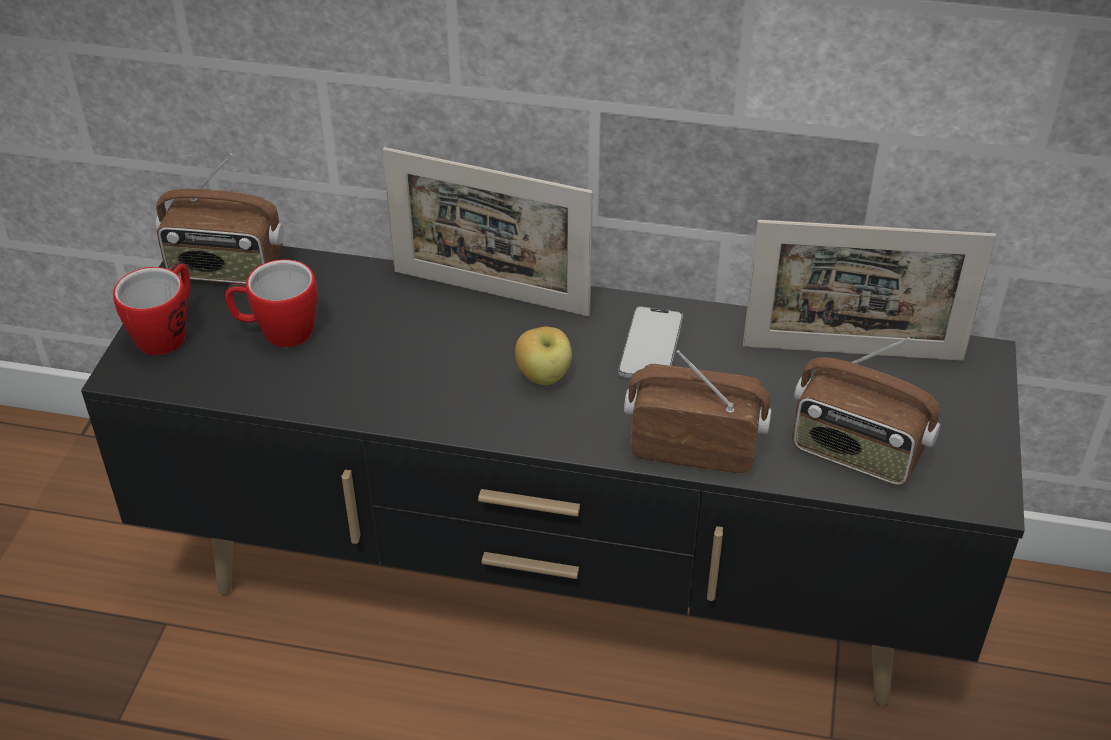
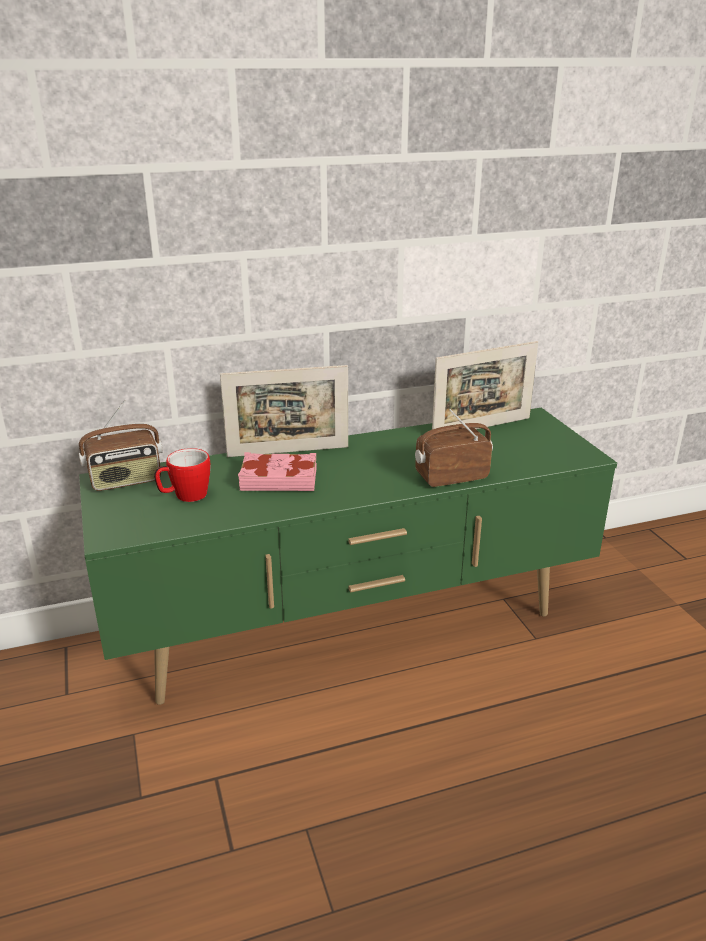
camera: 30 degrees left, 15 degrees down
(167, 332) = (116, 515): mug -> none
(430, 346) = (279, 478): none -> pink book
(544, 377) = (351, 473): apple -> none
(558, 590) = (353, 629): black tv stand -> green tv stand
(651, 346) = (390, 449): phone -> none
(856, 453) = (523, 458): radio -> none

